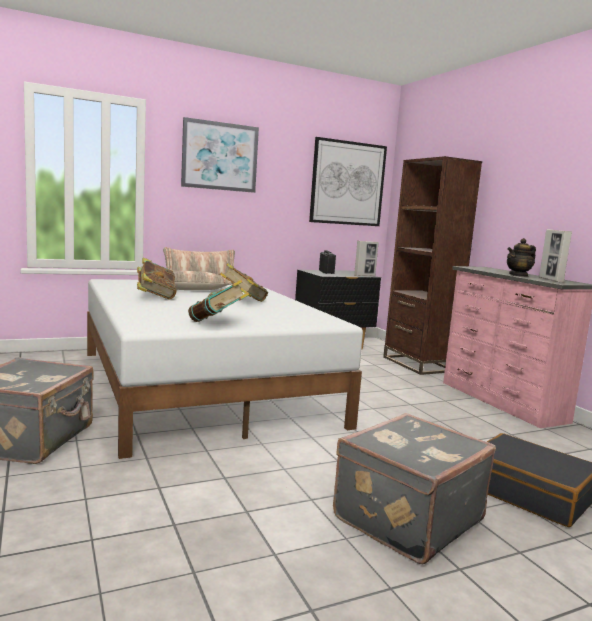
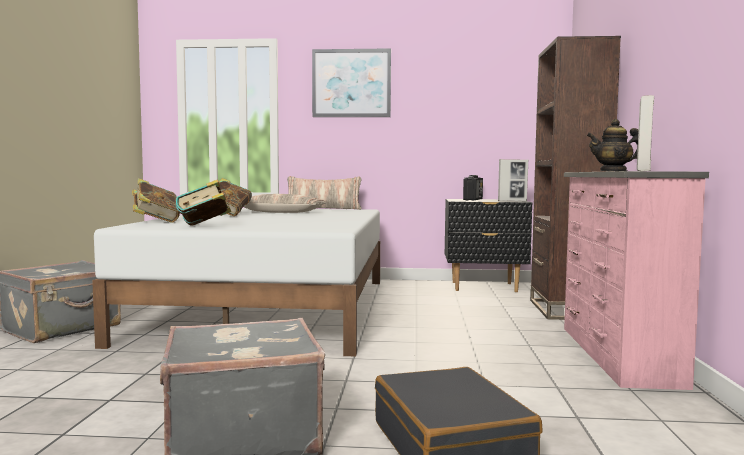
camera: 30 degrees right, 5 degrees down
(243, 300) = (304, 218): book -> book (155, 221)
(347, 183) = (506, 97): picture -> none

